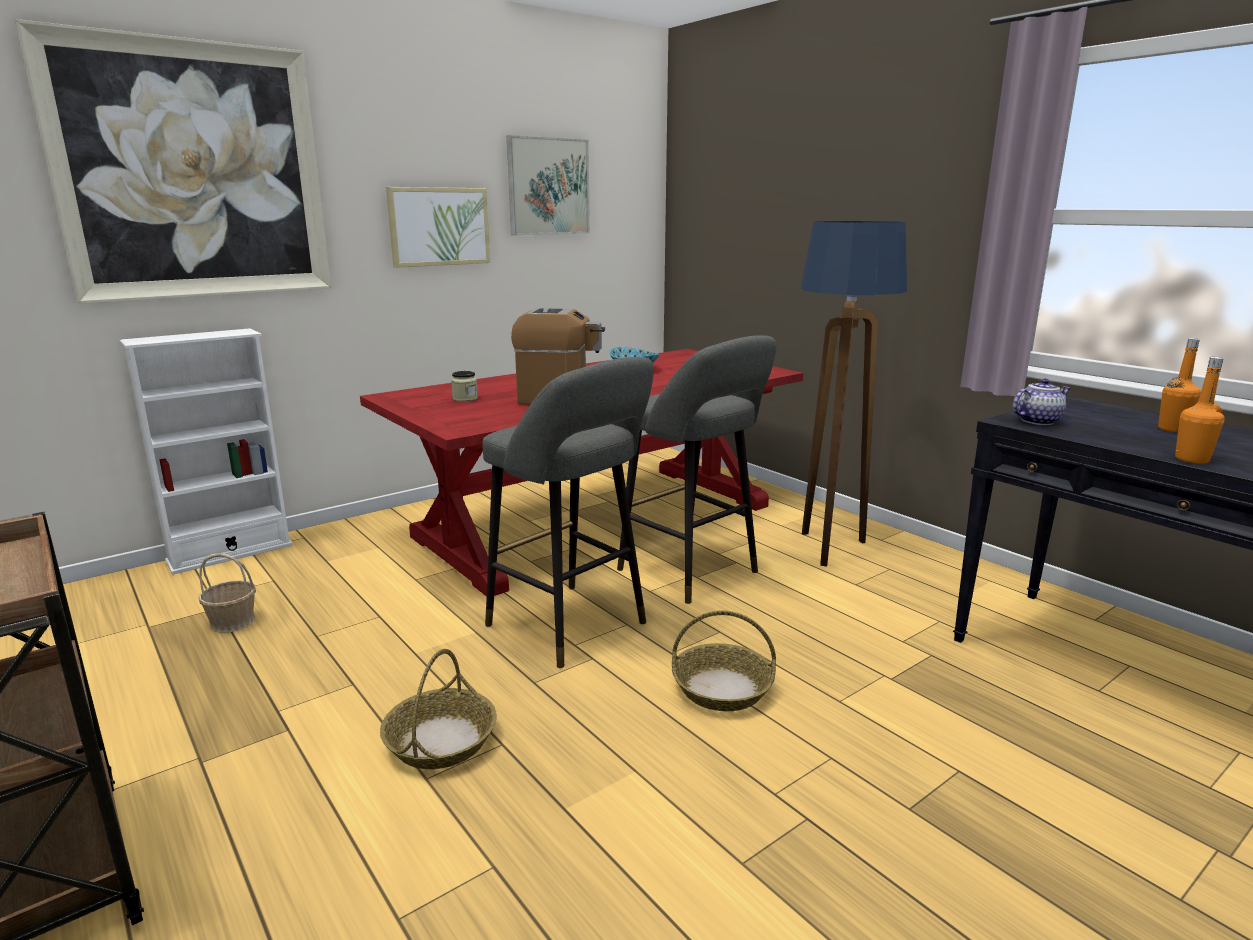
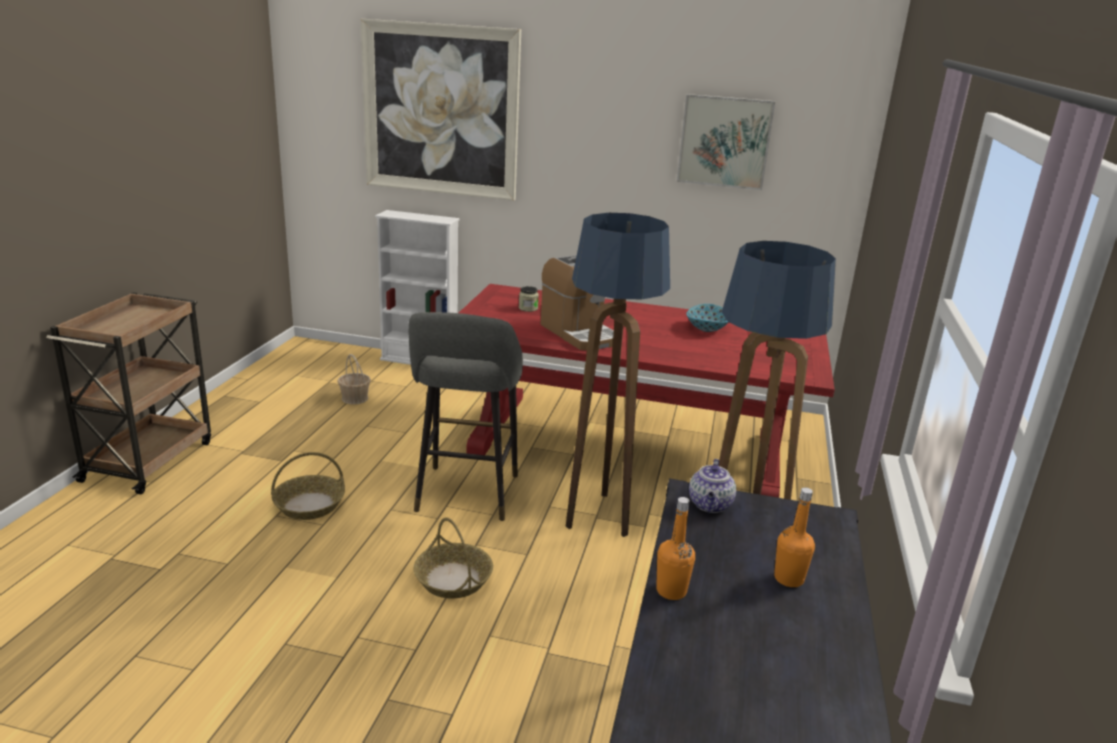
camera: 50 degrees right, 5 degrees up
(439, 226) = (610, 165): picture -> none
(693, 573) = (600, 514): grey stool -> floor lamp
(1038, 421) = (710, 505): teapot -> teapot turned 75 degrees clockwise

